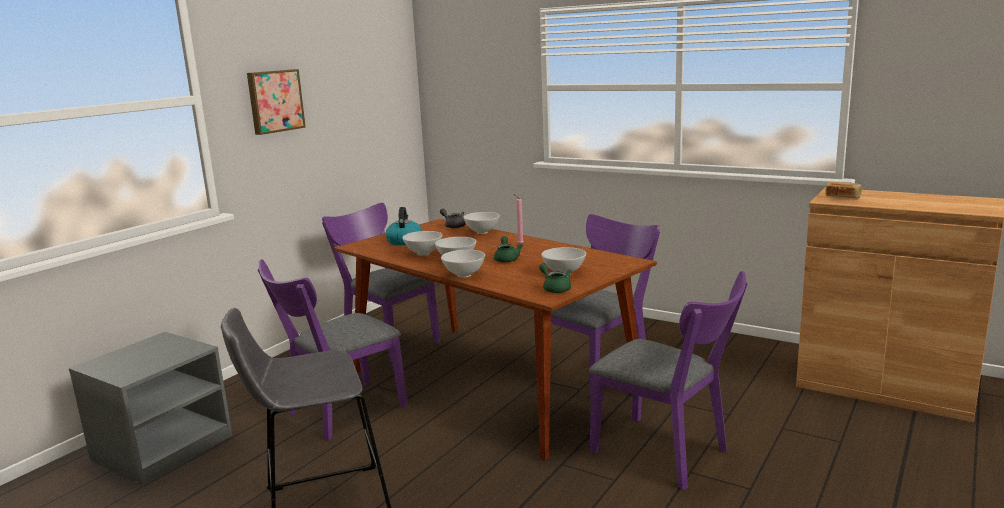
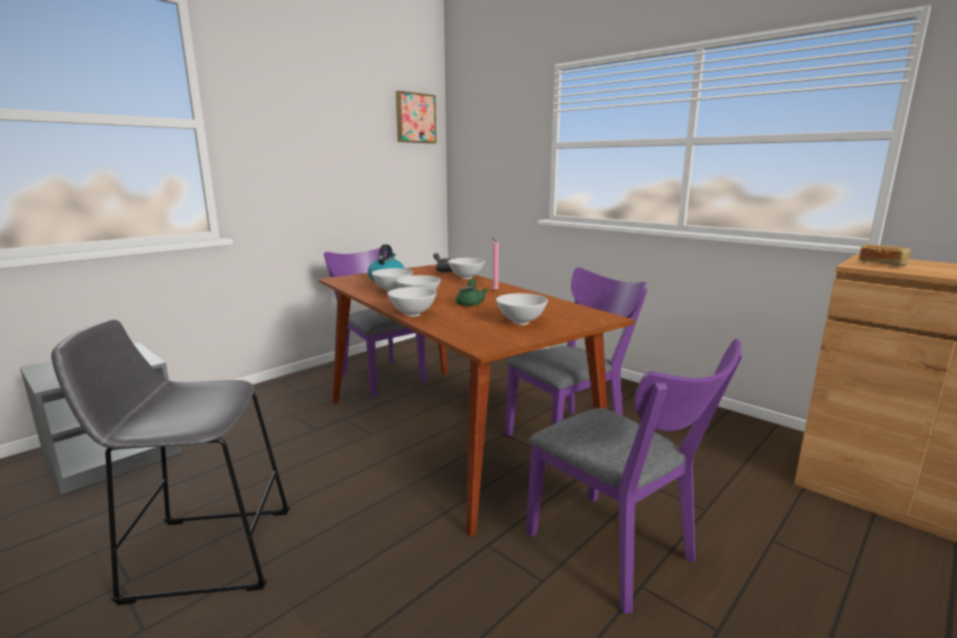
camera: 10 degrees right, 0 degrees up
(274, 101) = (288, 138): picture -> picture (414, 118)
(340, 412) = (294, 442): purple chair -> none
(555, 288) = (499, 337): green teapot -> none

